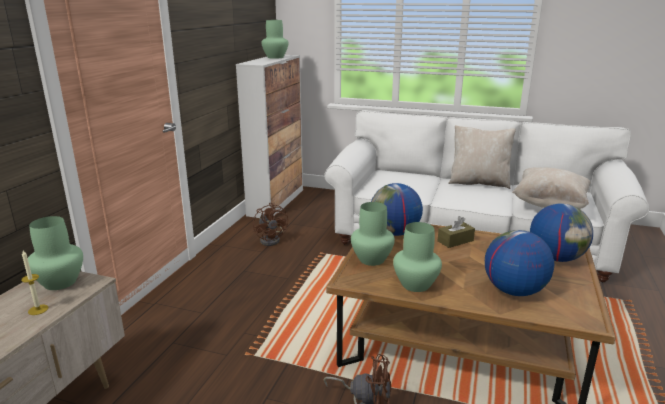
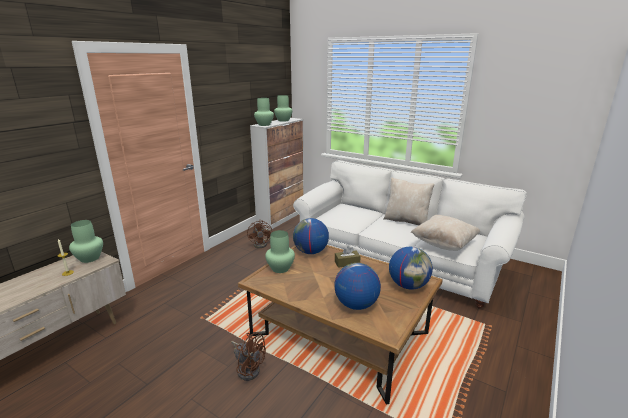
camera: 15 degrees right, 0 degrees up
(415, 284) = (293, 290): green vase -> green vase (264, 124)

